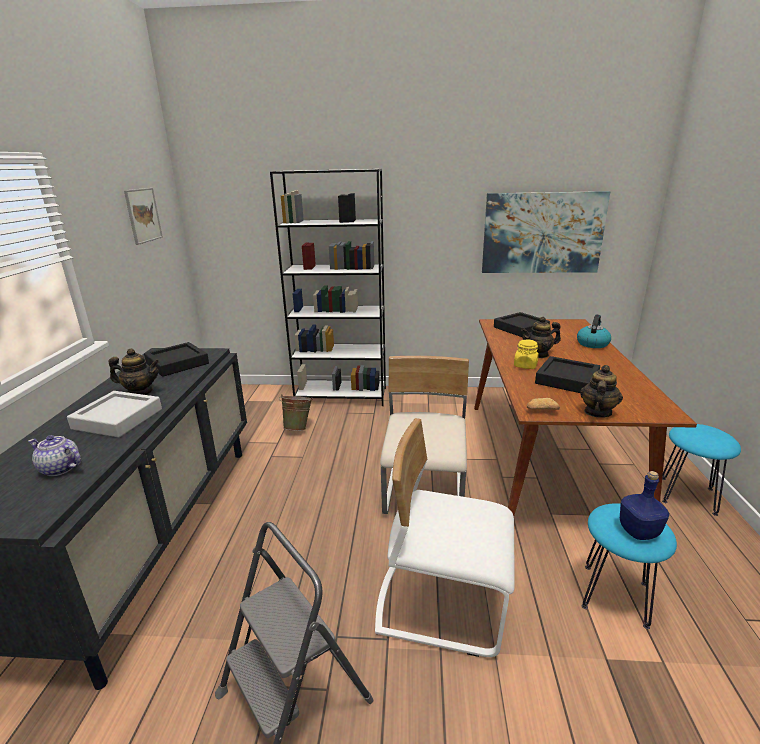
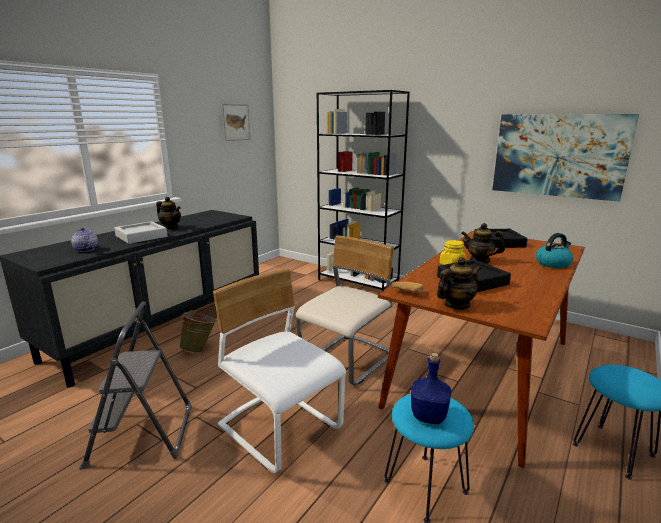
camera: 30 degrees right, 5 degrees down
(177, 363) = (211, 218): black tray -> none
(298, 428) = (305, 294): green bucket -> green bucket (200, 349)

